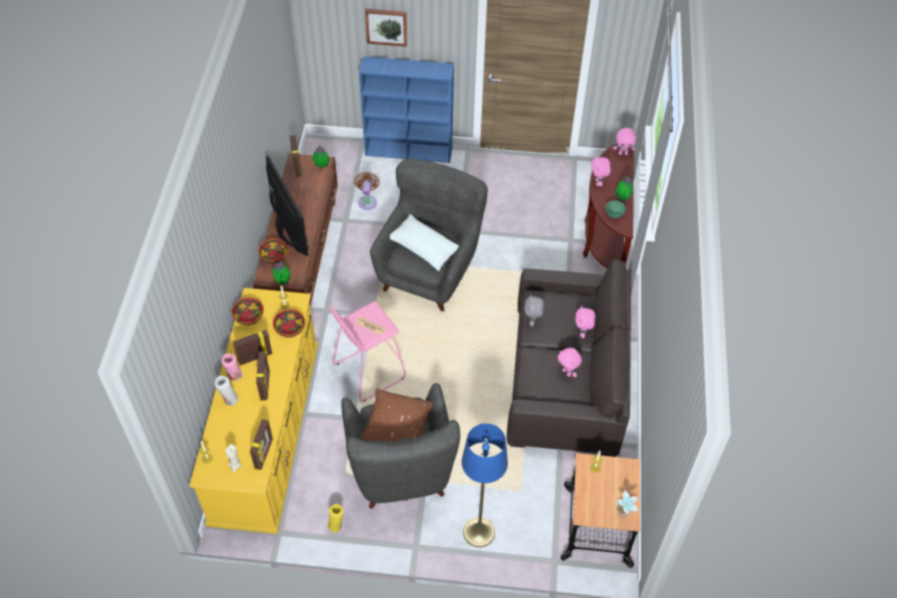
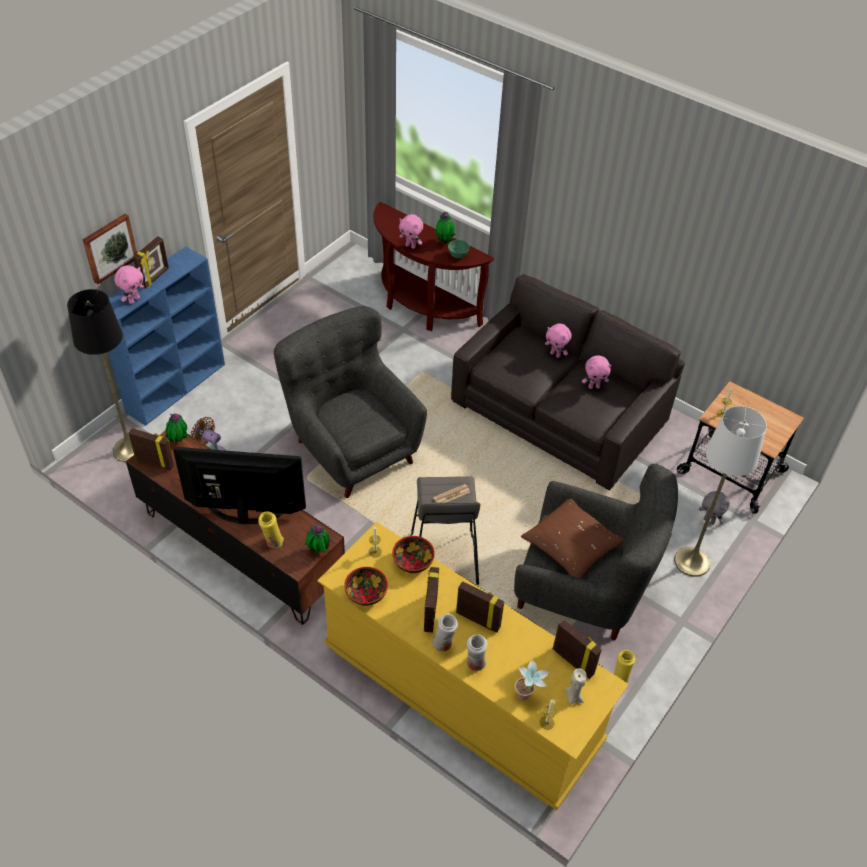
camera: 60 degrees left, 5 degrees down
(234, 376) = (444, 644): pink vase -> white vase
(274, 256) = (272, 542): bowl -> yellow vase
(340, 160) = (130, 449): none -> black floor lamp
(369, 371) = (442, 560): pink stool -> grey stool
(410, 67) = (155, 278): none -> picture frame
(424, 248) = (358, 418): pillow -> none
(479, 532) = (692, 561): blue floor lamp -> white floor lamp
(532, 321) = (516, 381): grey plush toy -> grey plush toy (709, 520)
(622, 516) = (784, 421): potted plant -> potted plant (527, 696)
(623, 153) = (390, 214): pink plush toy -> pink plush toy (134, 300)

